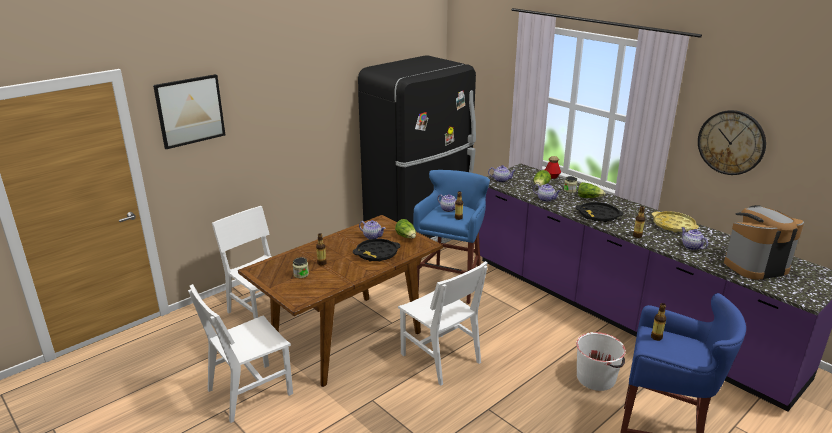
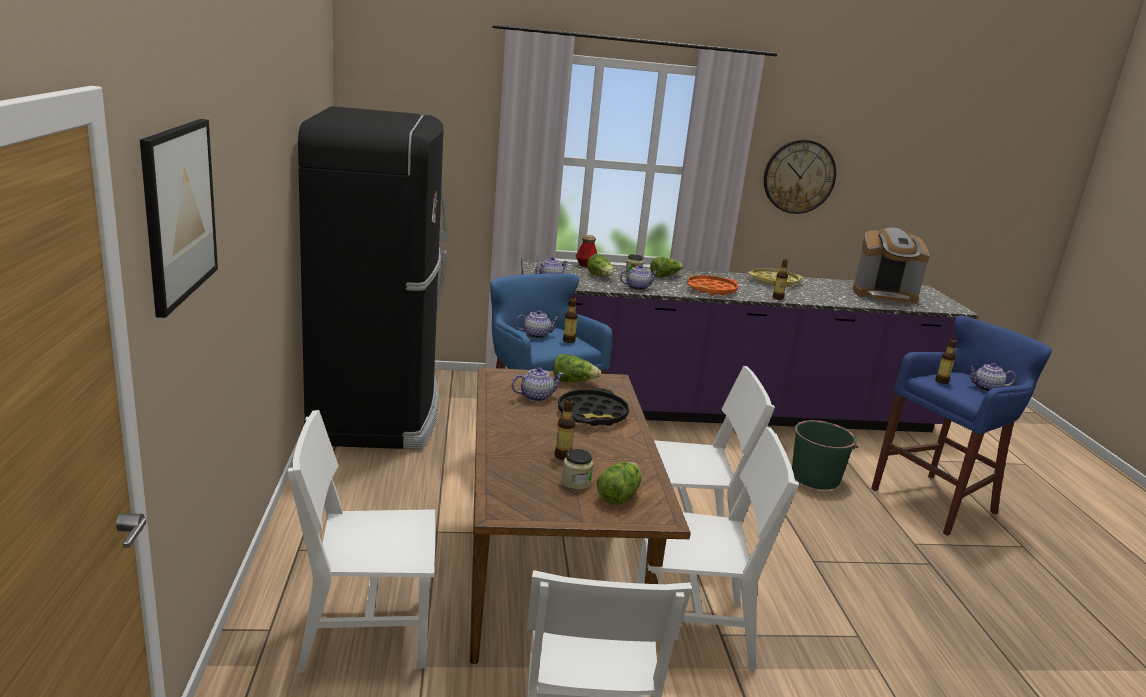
camera: 55 degrees left, 5 degrees down
(303, 286) = (618, 495): none -> lettuce
(364, 390) = (692, 630): none -> white chair
(596, 378) = (815, 477): white bucket -> green bucket
(598, 215) = (711, 290): black tray -> orange tray
(691, 247) = (825, 295): teapot -> teapot (986, 388)
(754, 266) = (884, 296): coffee machine -> coffee machine turned 105 degrees counterclockwise

